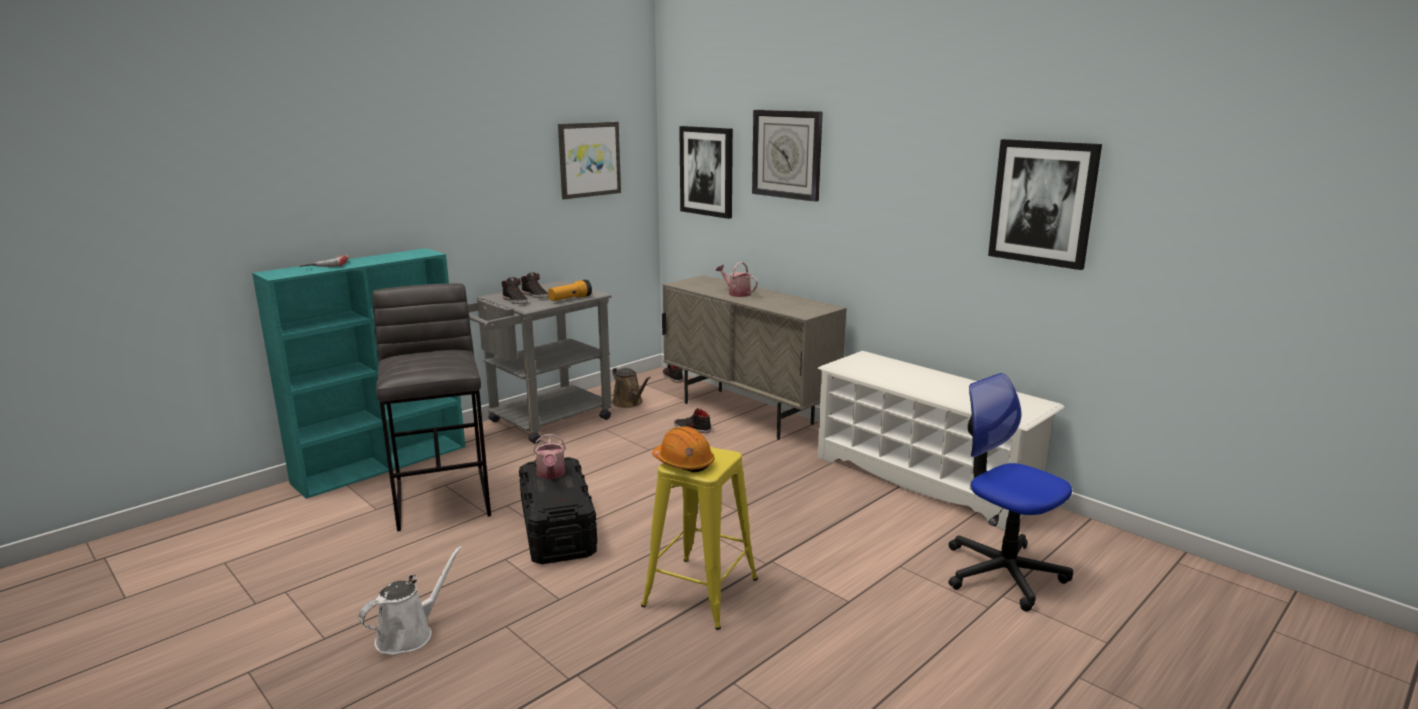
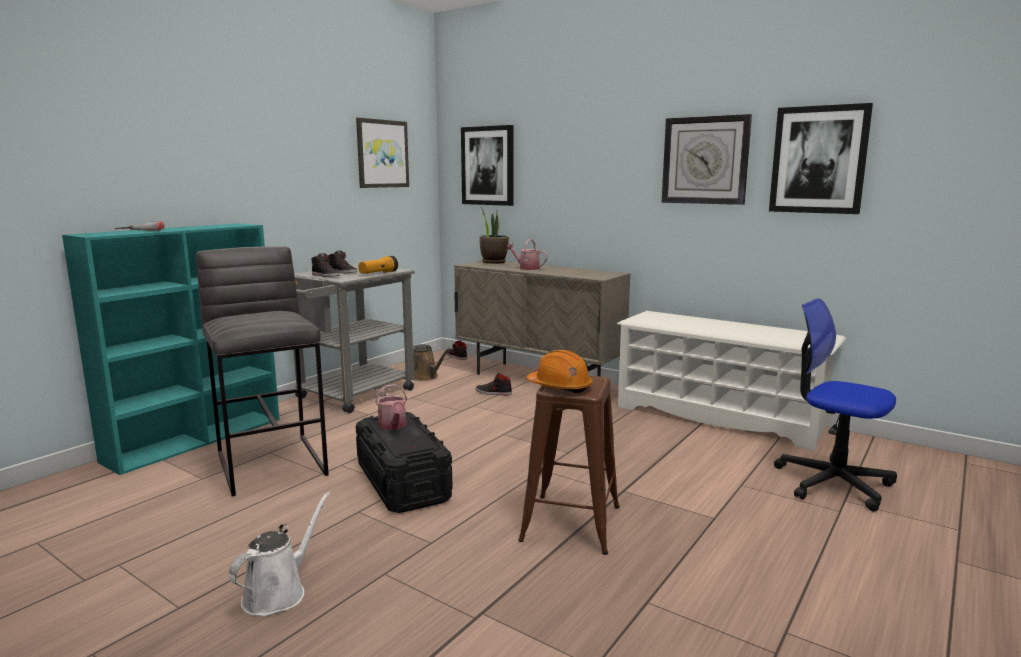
camera: 10 degrees left, 5 degrees down
(701, 592) = (571, 523): yellow stool -> brown stool
(708, 281) = (493, 262): none -> potted plant
(787, 154) = (568, 142): wall clock -> wall clock (705, 160)

